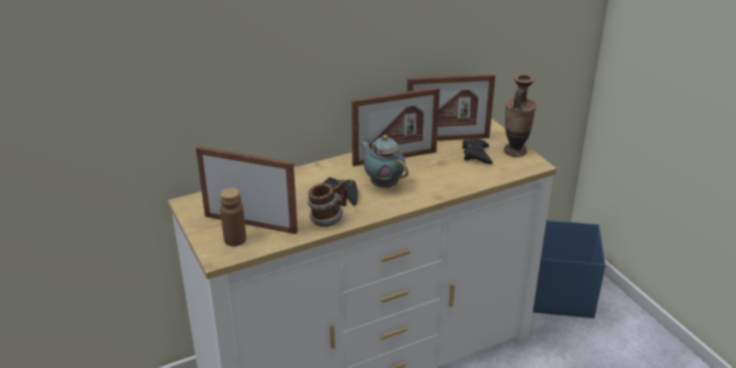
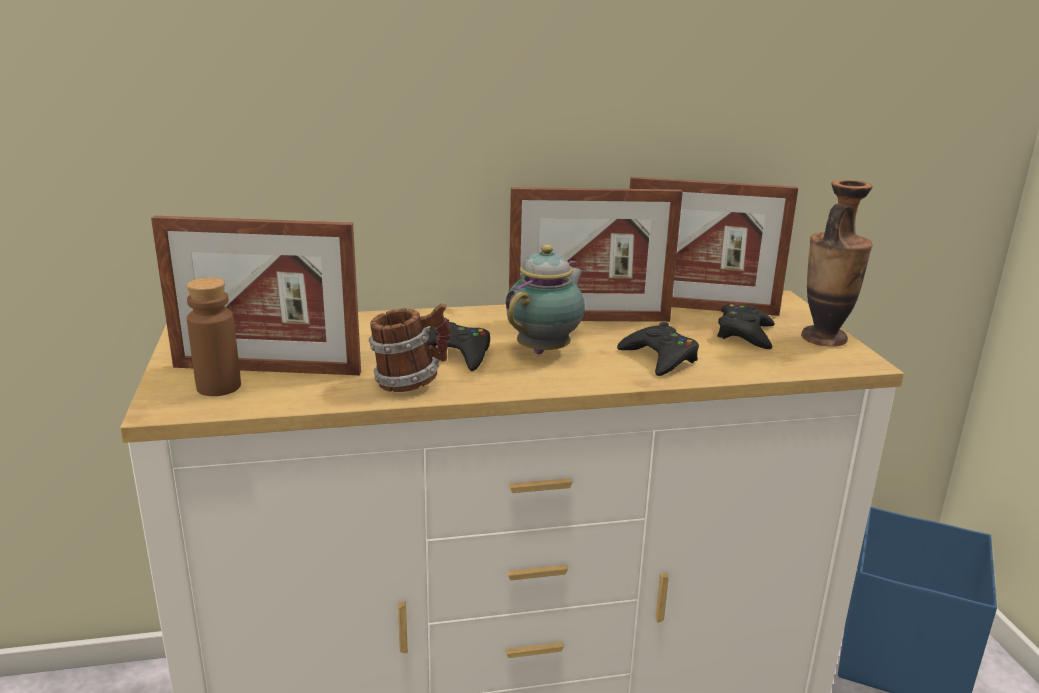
camera: 15 degrees right, 10 degrees down
(250, 224) = (267, 369): picture frame -> picture frame turned 150 degrees clockwise
(383, 184) = (546, 349): teapot -> teapot turned 60 degrees clockwise
(441, 179) = (660, 358): none -> black game controller

